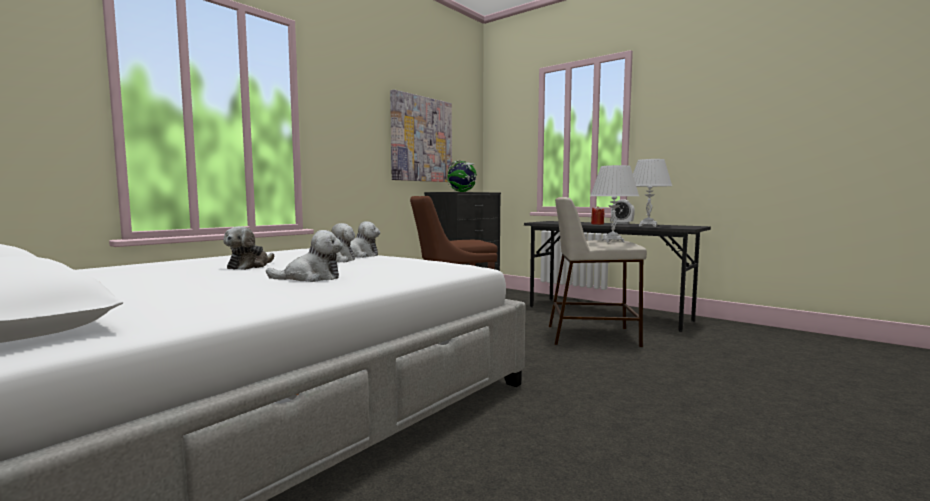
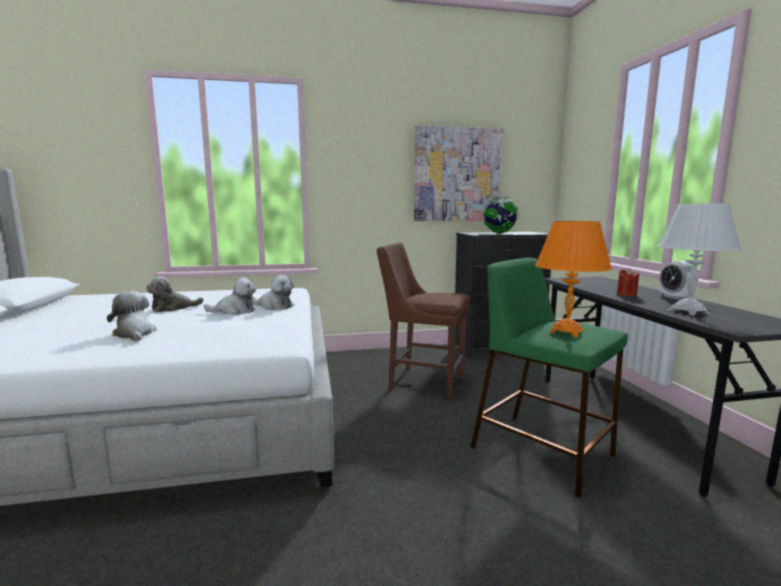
camera: 40 degrees right, 5 degrees up
(311, 278) = (134, 334): plush toy -> plush toy turned 150 degrees counterclockwise
(593, 335) = (543, 451): beige stool -> green stool
(612, 241) = (566, 332): white table lamp -> orange table lamp

